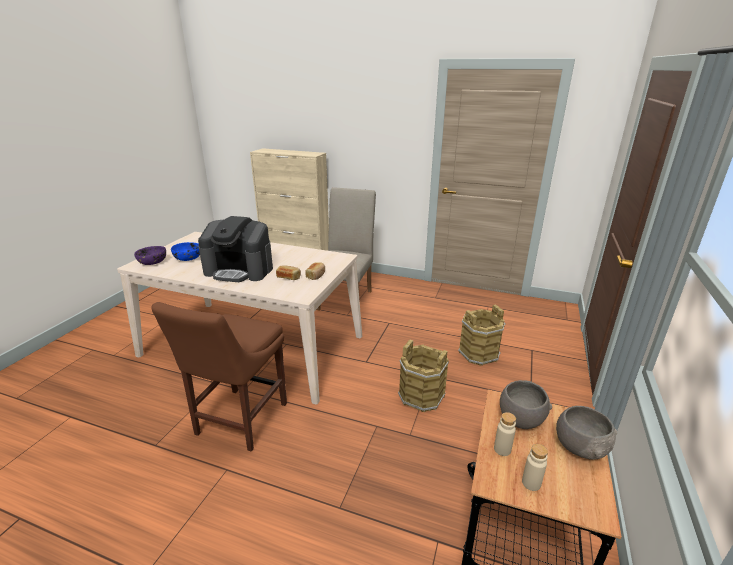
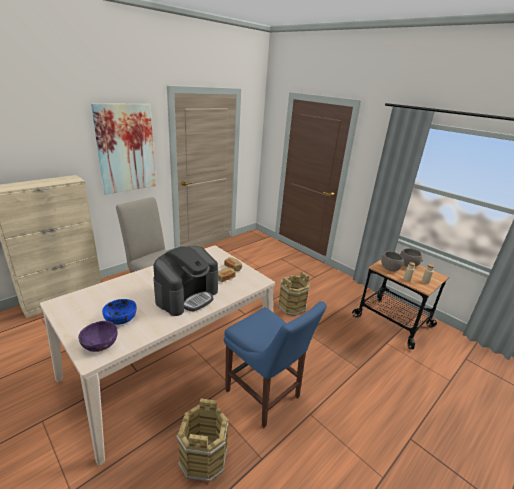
camera: 65 degrees left, 0 degrees up
(239, 421) = (265, 396): brown chair -> blue chair
(379, 133) = (126, 148): none -> picture
(479, 353) = (271, 273): brown bucket -> brown bucket (204, 458)

